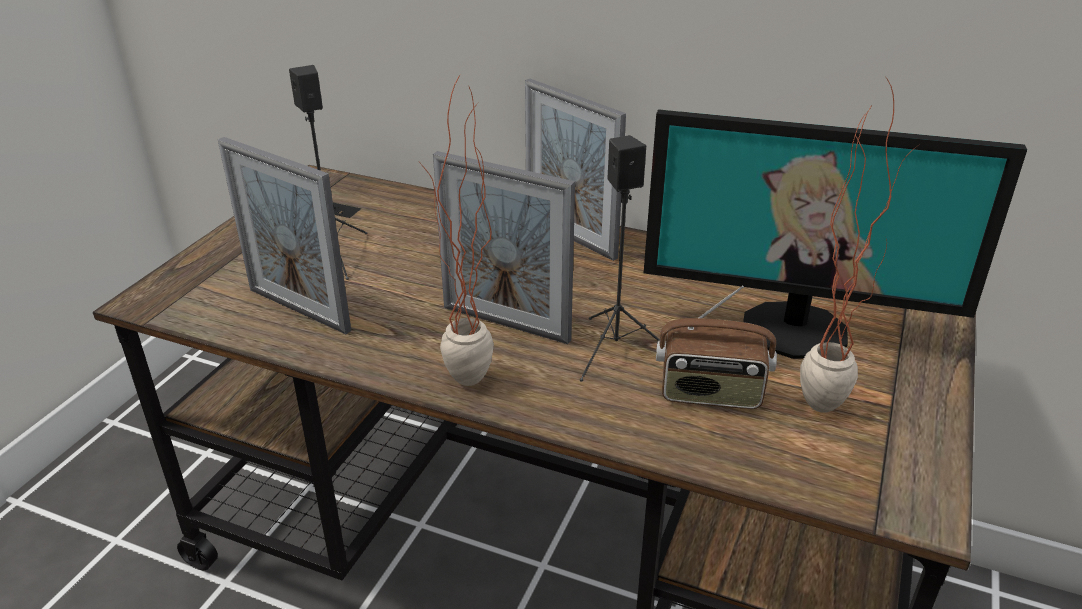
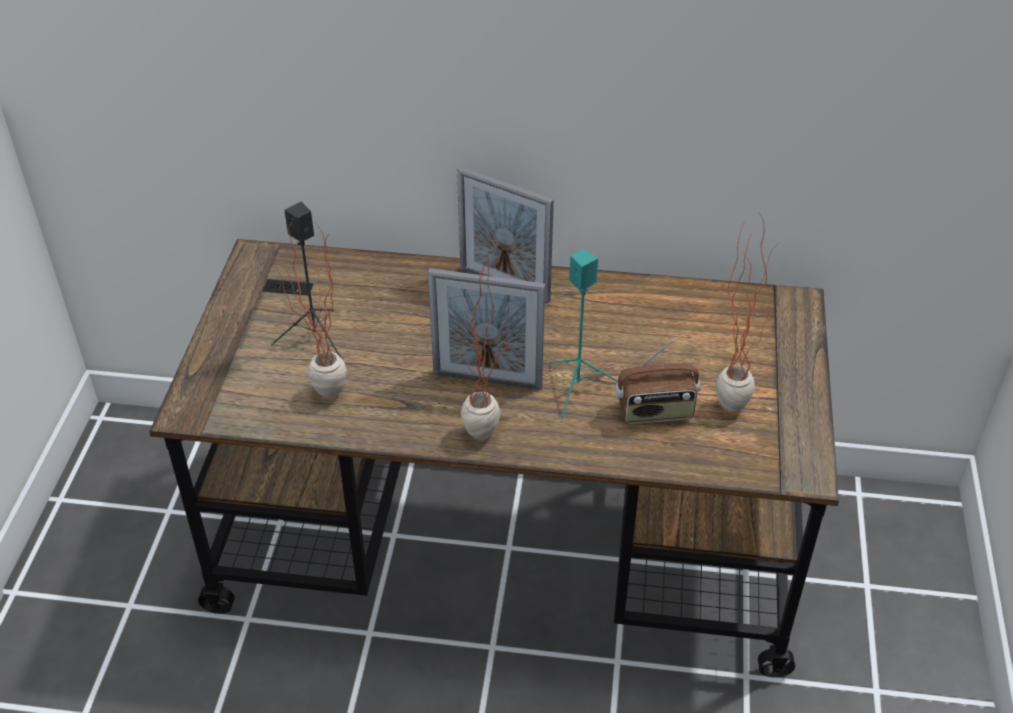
camera: 15 degrees left, 10 degrees up
(299, 310) = (319, 397): picture frame -> potted plant
(617, 350) = (578, 388): black speaker -> turquoise speaker
(794, 328) = (700, 344): monitor -> none

